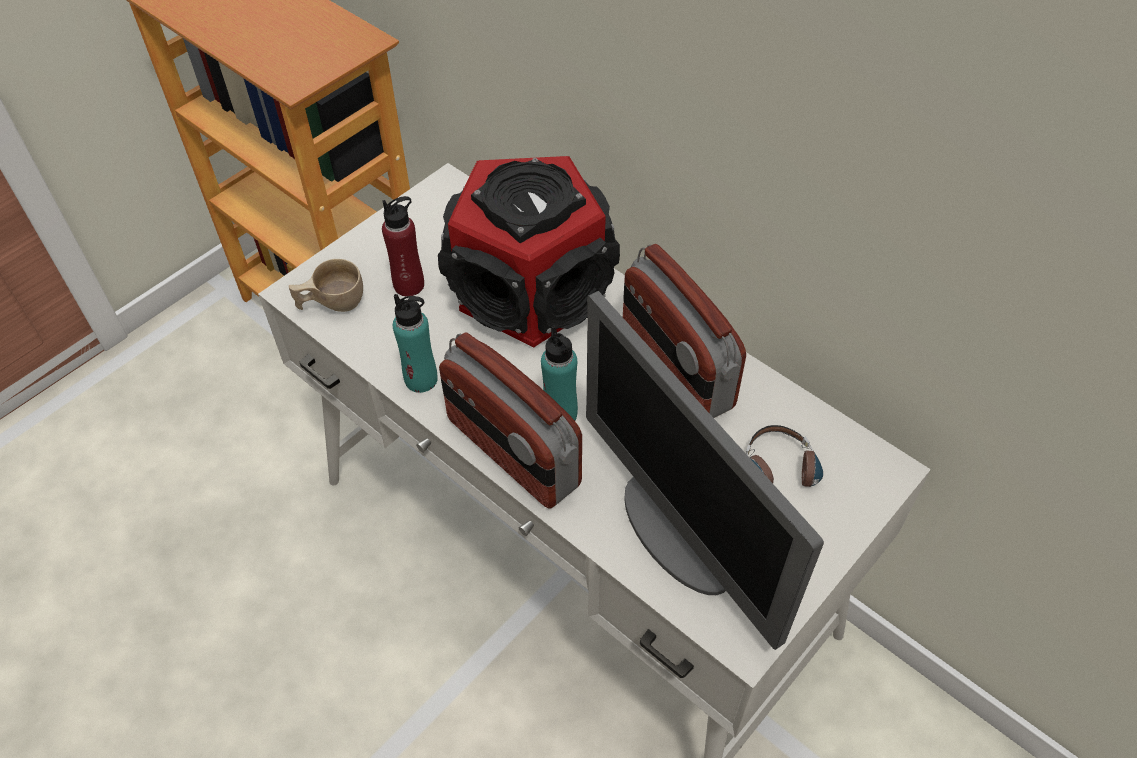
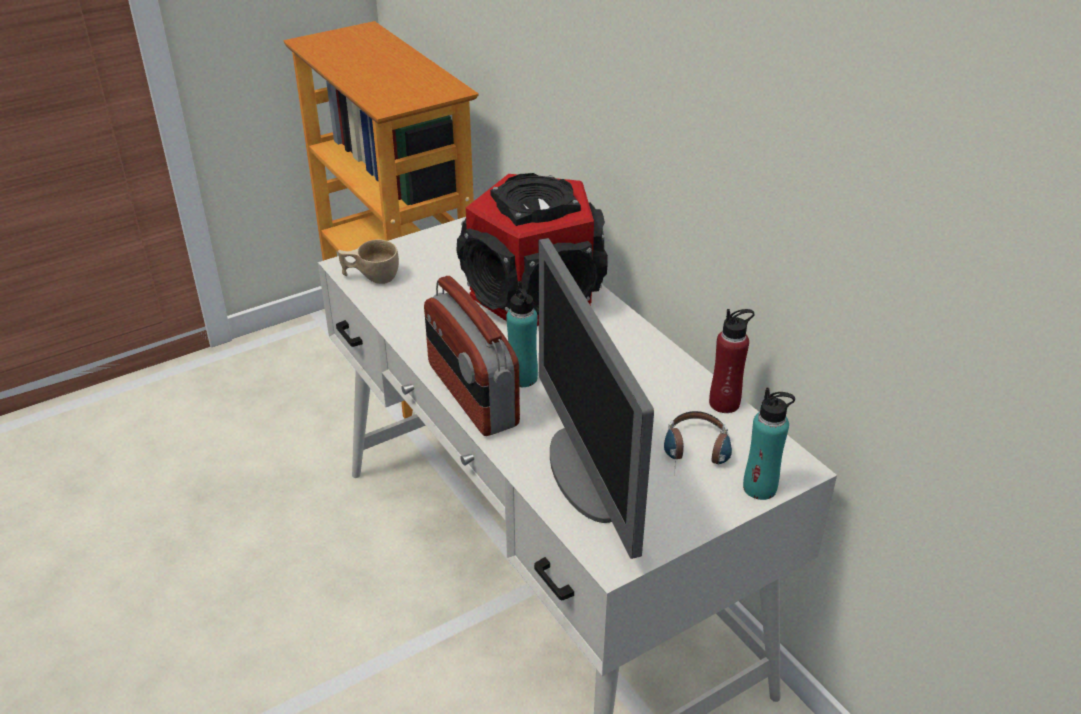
camera: 15 degrees right, 15 degrees down
(409, 285) = (437, 275): red bottle -> red bottle (724, 403)
(421, 379) = (419, 336): turquoise bottle -> turquoise bottle (760, 488)
(675, 368) = (634, 365): radio -> none

